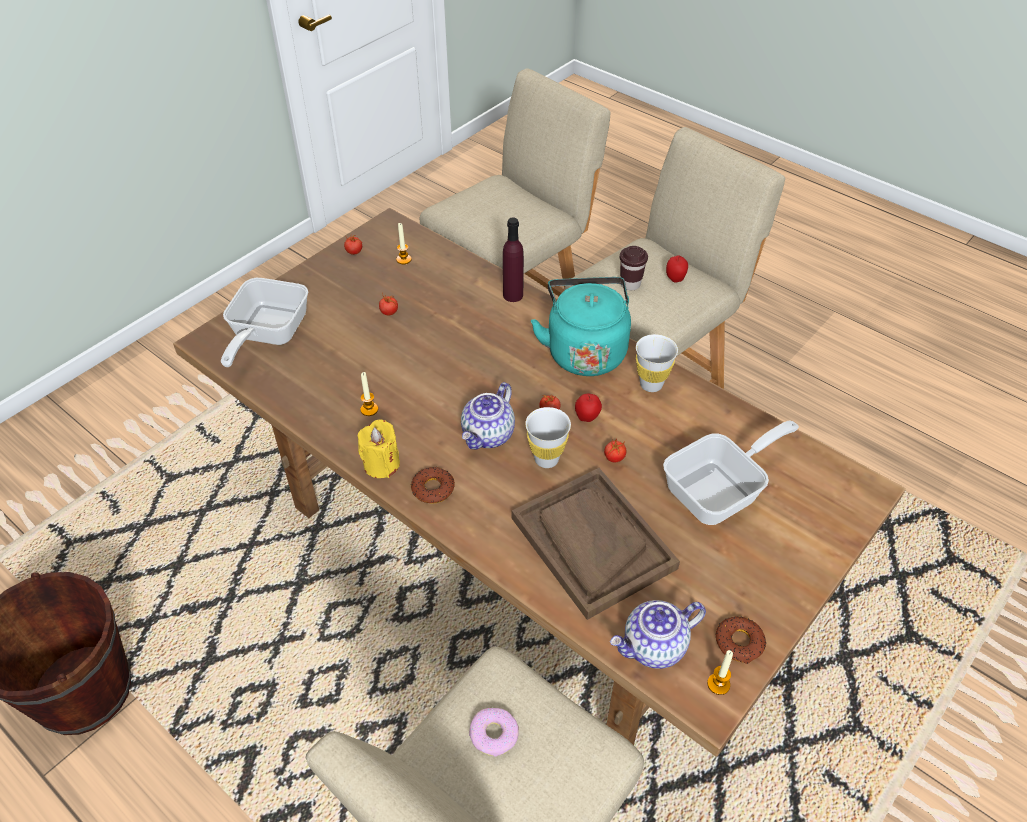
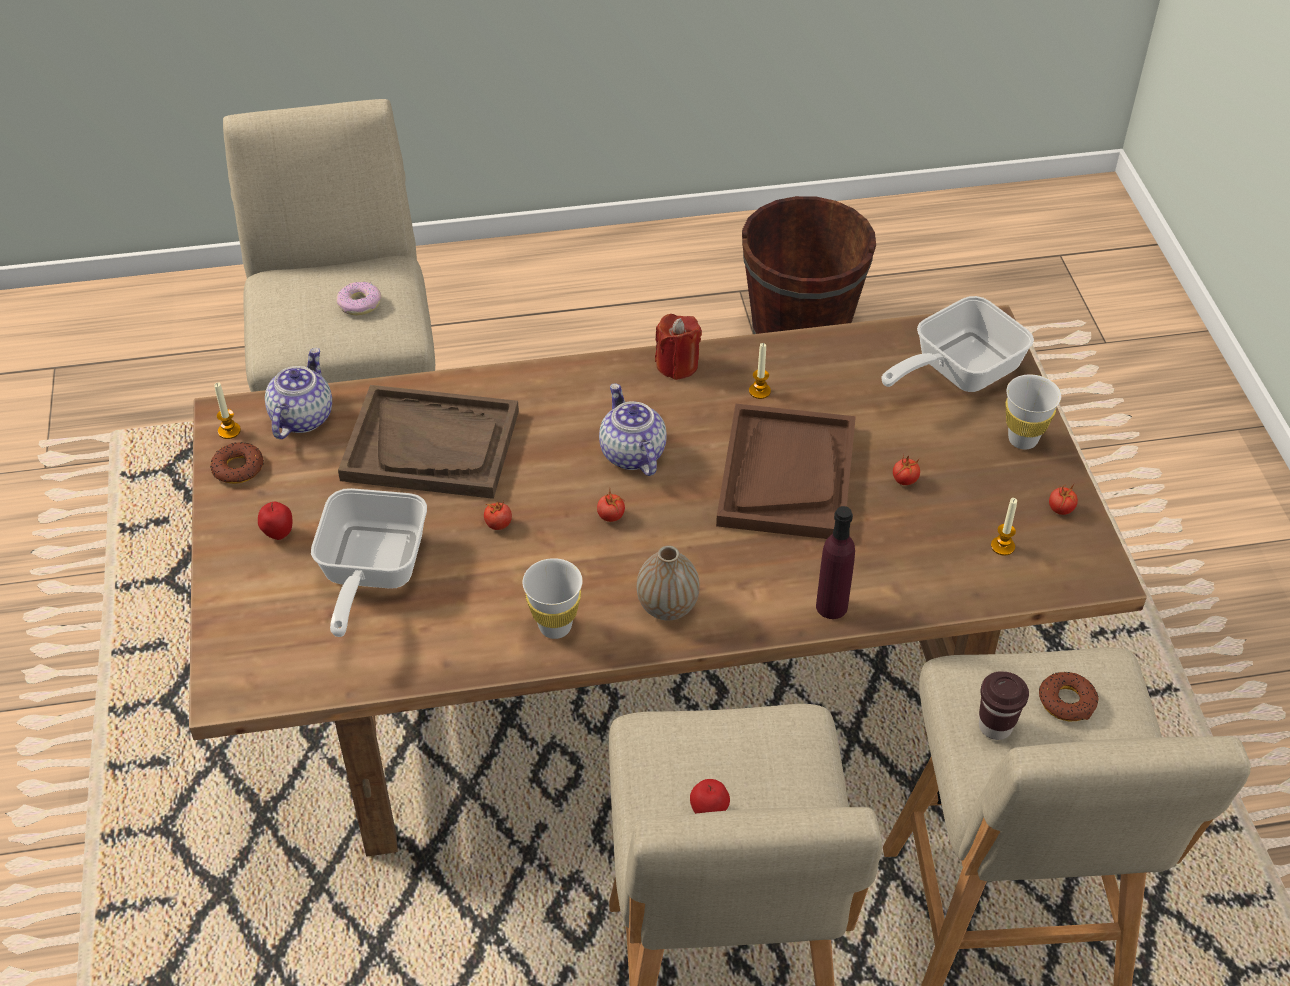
camera: 130 degrees right, 0 degrees up
(266, 335) = (956, 371): frying pan -> frying pan turned 90 degrees counterclockwise
(381, 464) = (677, 365): yellow candle -> red candle
(433, 359) = (786, 475): none -> brown tray
(433, 489) = (610, 382): donut -> donut (1067, 701)
(546, 459) = (555, 475): white cup -> white cup (1022, 439)
(584, 351) = (667, 607): turquoise kettle -> vase
(587, 418) = (570, 540): apple -> apple (278, 534)
(630, 284) = (746, 753): brown cup -> brown cup (995, 726)

